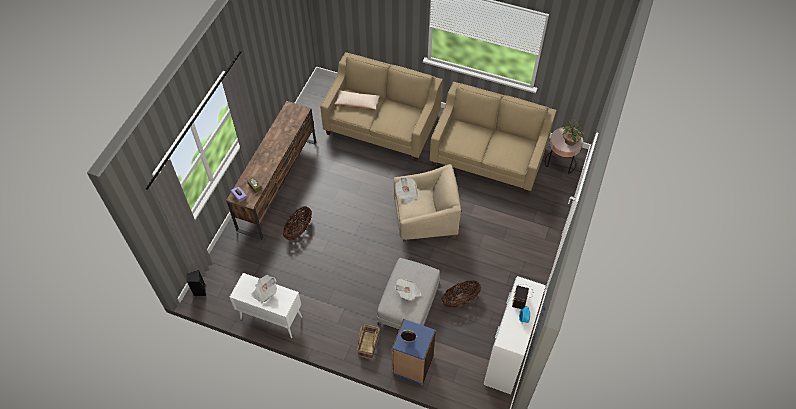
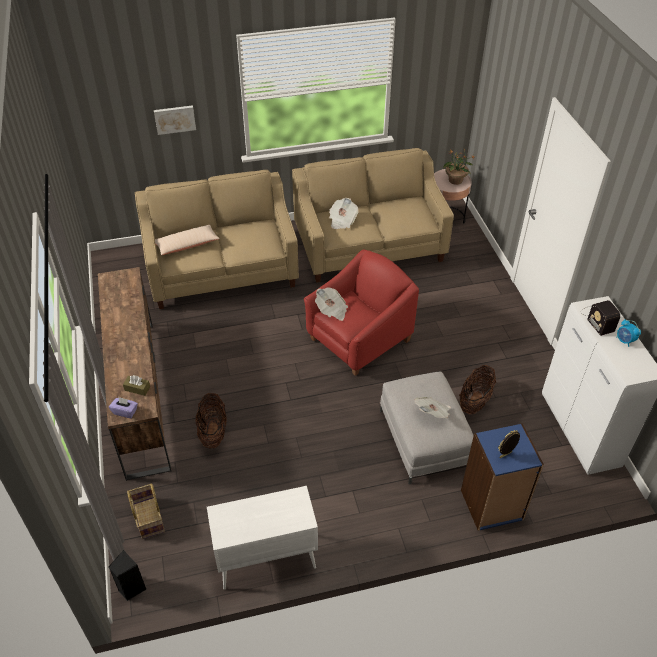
camera: 35 degrees left, 10 degrees down
(265, 292) = (261, 513): newspaper -> newspaper (342, 221)
(368, 345) = (419, 514): basket -> basket (148, 518)
(382, 18) = (175, 119): none -> picture
(425, 219) = (359, 339): beige armchair -> red armchair

